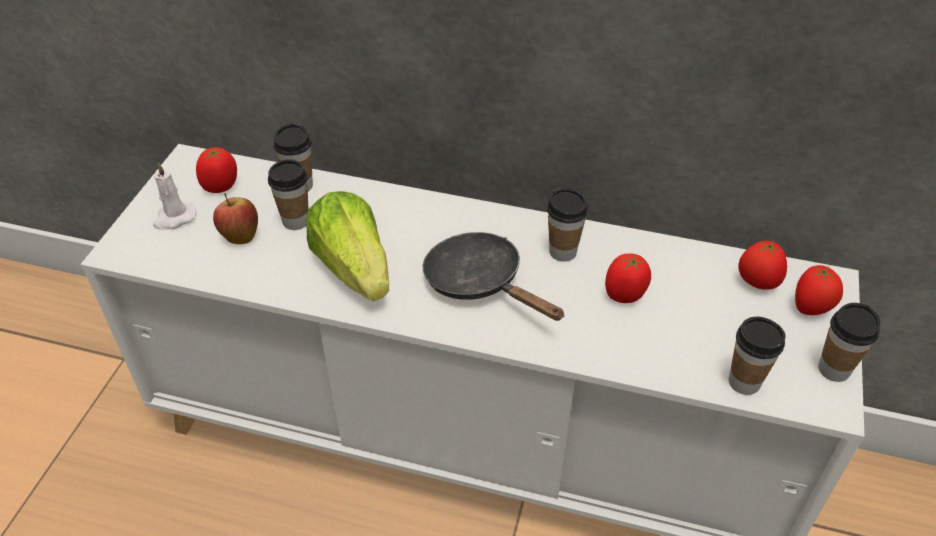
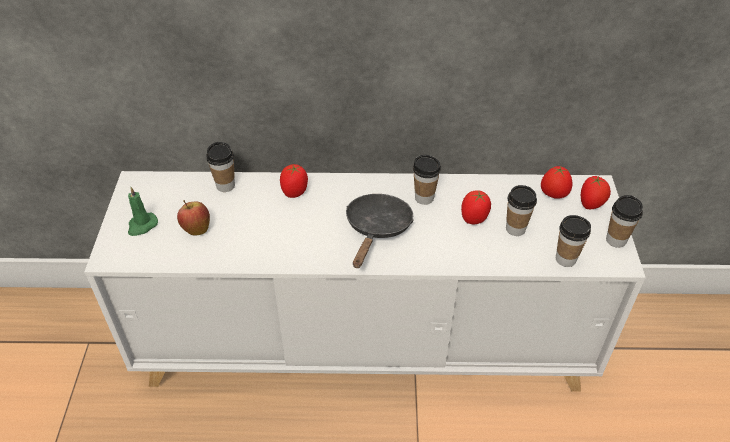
camera: 15 degrees left, 0 degrees up
(174, 218) = (142, 225): white candle -> green candle
(221, 186) = (167, 196): tomato -> tomato (295, 192)
(295, 221) = (232, 211): cup -> cup (515, 229)
(354, 268) = (287, 236): lettuce -> none
(480, 283) = (377, 229): black frying pan -> black frying pan turned 75 degrees clockwise

